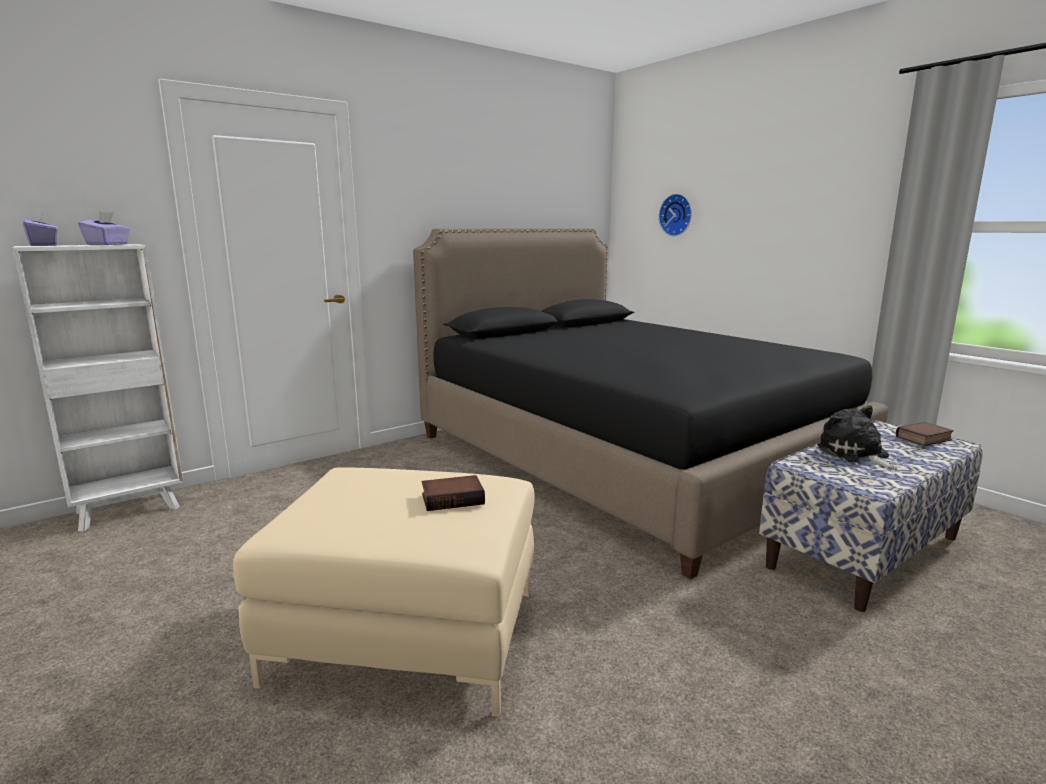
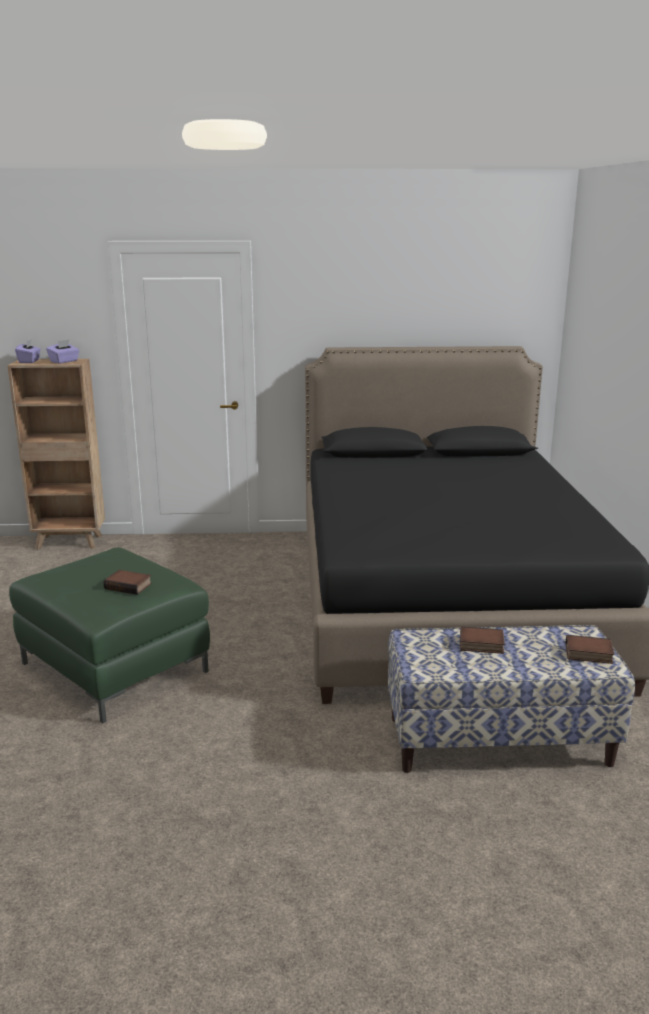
camera: 35 degrees right, 5 degrees up
(131, 510) = (70, 542): white bookcase -> brown bookcase
(407, 635) = (114, 667): beige ottoman -> green ottoman
(677, 215) = (594, 346): wall clock -> none
(855, 454) = (480, 645): plush toy -> book

